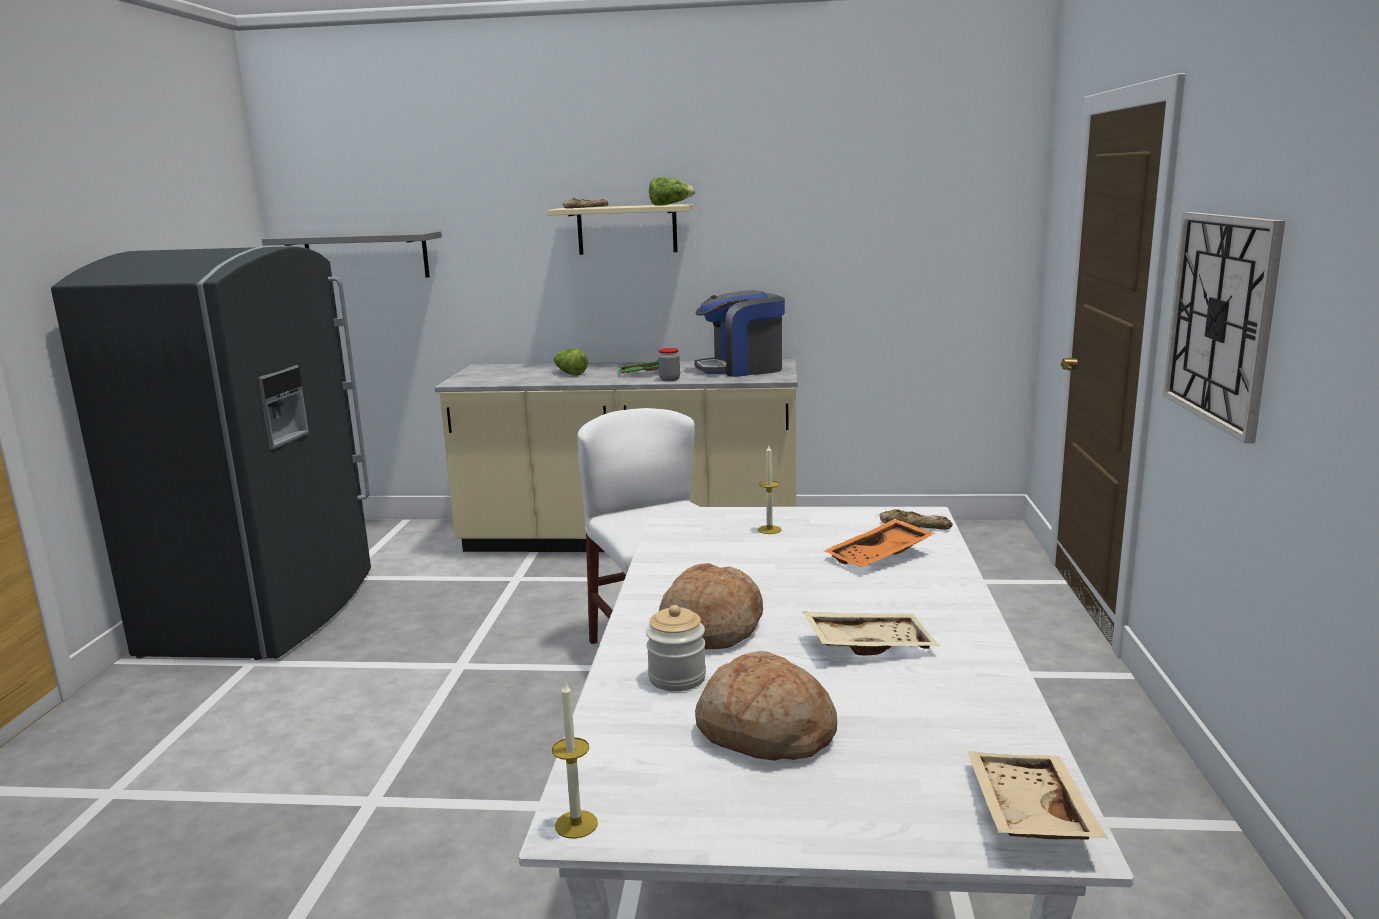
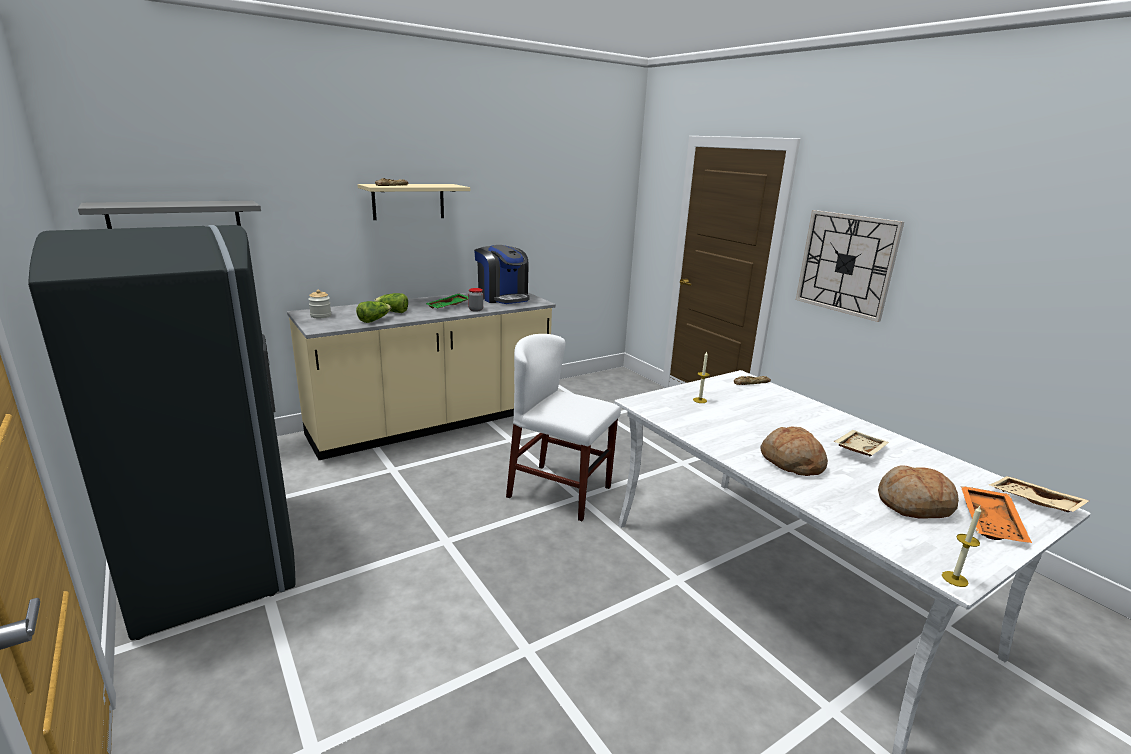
camera: 40 degrees left, 5 degrees up
(670, 205) = (451, 185): lettuce -> lettuce (374, 320)
(677, 678) = (835, 493): jar -> jar (321, 316)
(741, 369) = (503, 297): coffee machine -> coffee machine turned 75 degrees counterclockwise
(880, 556) = (773, 403): orange tray -> orange tray (992, 523)

